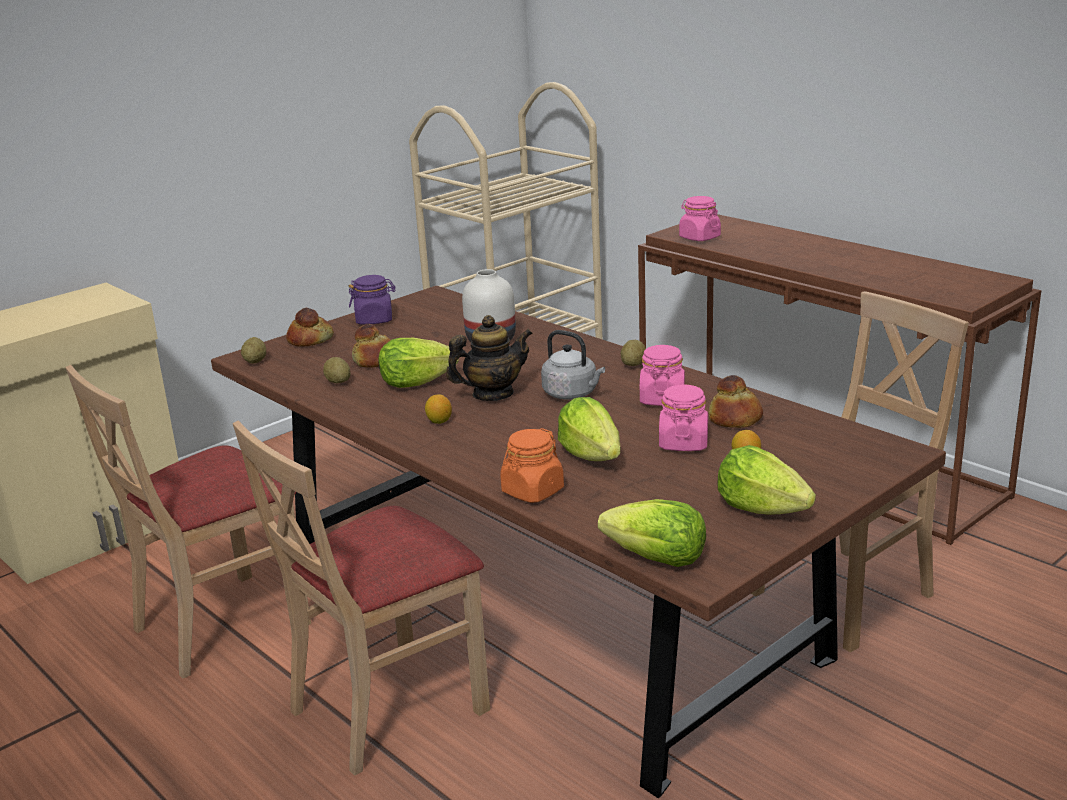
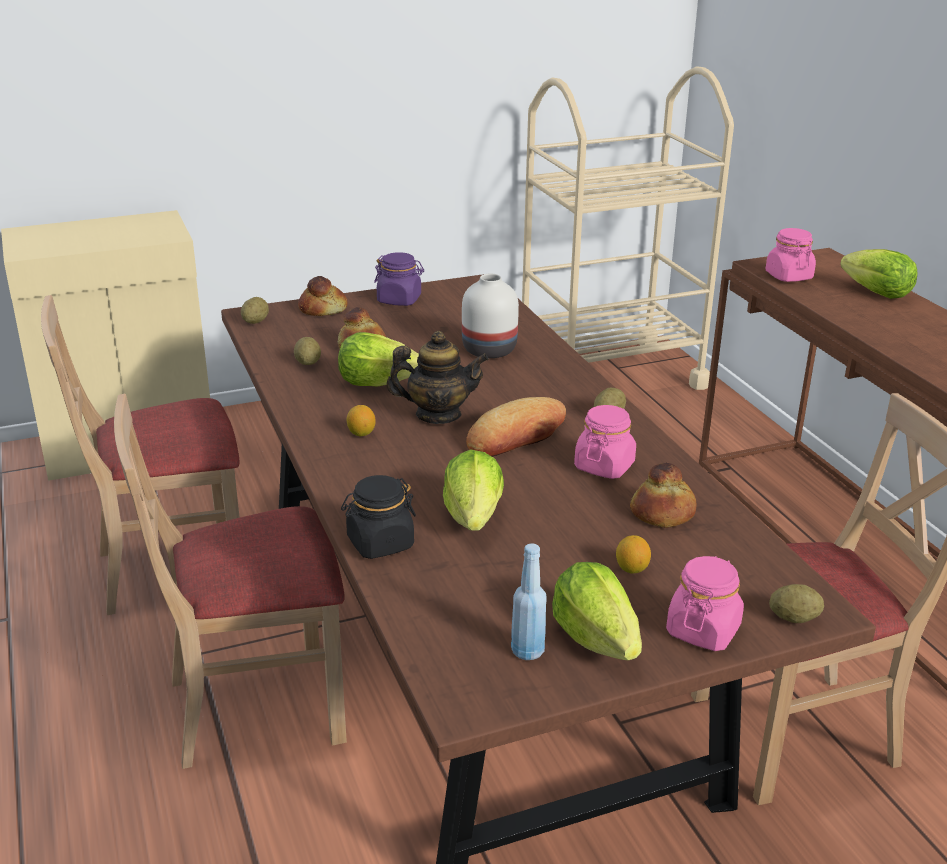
camera: 20 degrees right, 5 degrees up
(532, 491) = (380, 543): orange jar -> black jar
(572, 394) = (516, 435): grey kettle -> bread
(657, 560) = (433, 669): lettuce -> lettuce (877, 293)
(683, 443) = (581, 528): pink jar -> pink jar (703, 630)
(718, 529) = (528, 651): none -> blue bottle
(887, 460) = (793, 618): none -> potato

